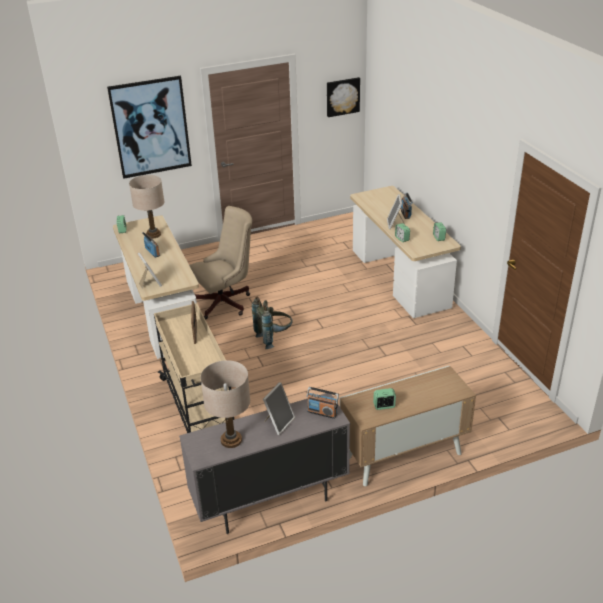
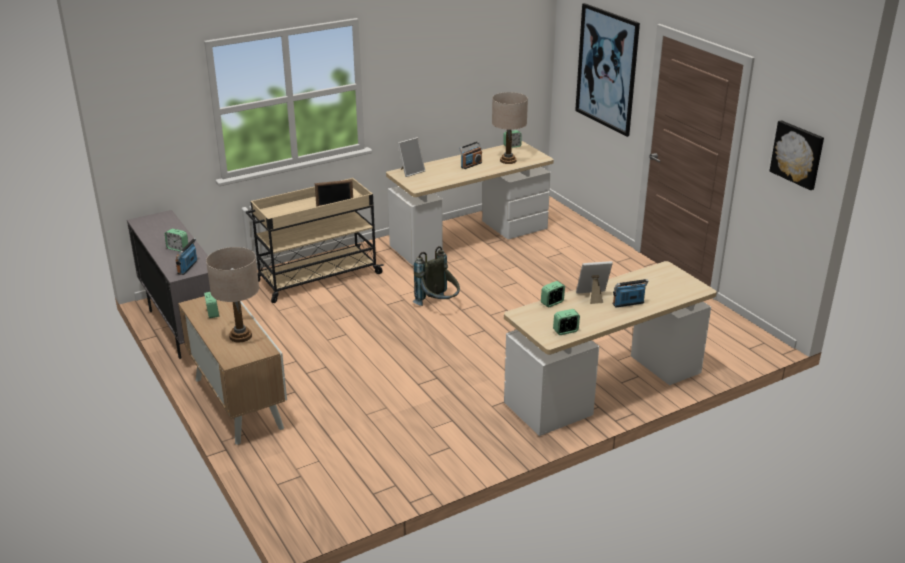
camera: 80 degrees right, 5 degrees down
(226, 302) = (502, 270): beige office chair -> none
(231, 440) = (159, 230): beige table lamp -> beige table lamp (241, 336)
(278, 422) = (178, 248): picture frame -> alarm clock

